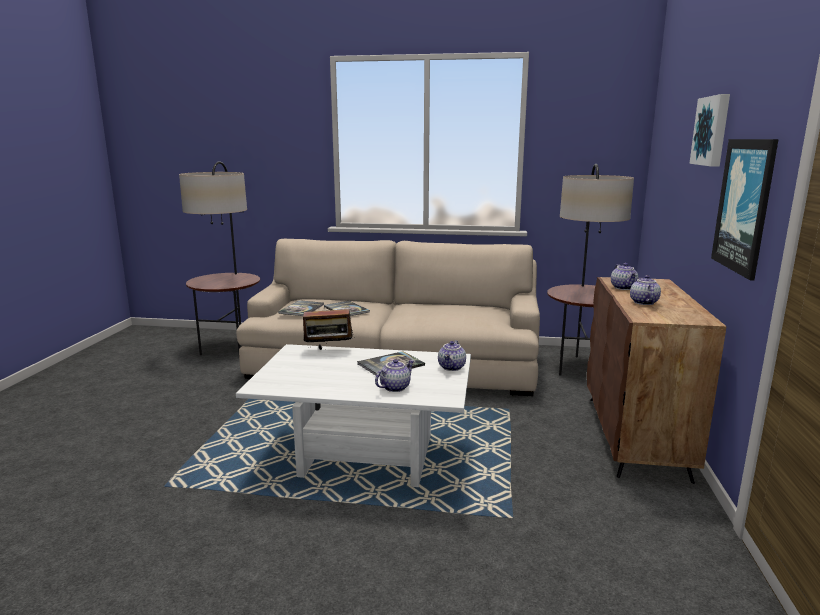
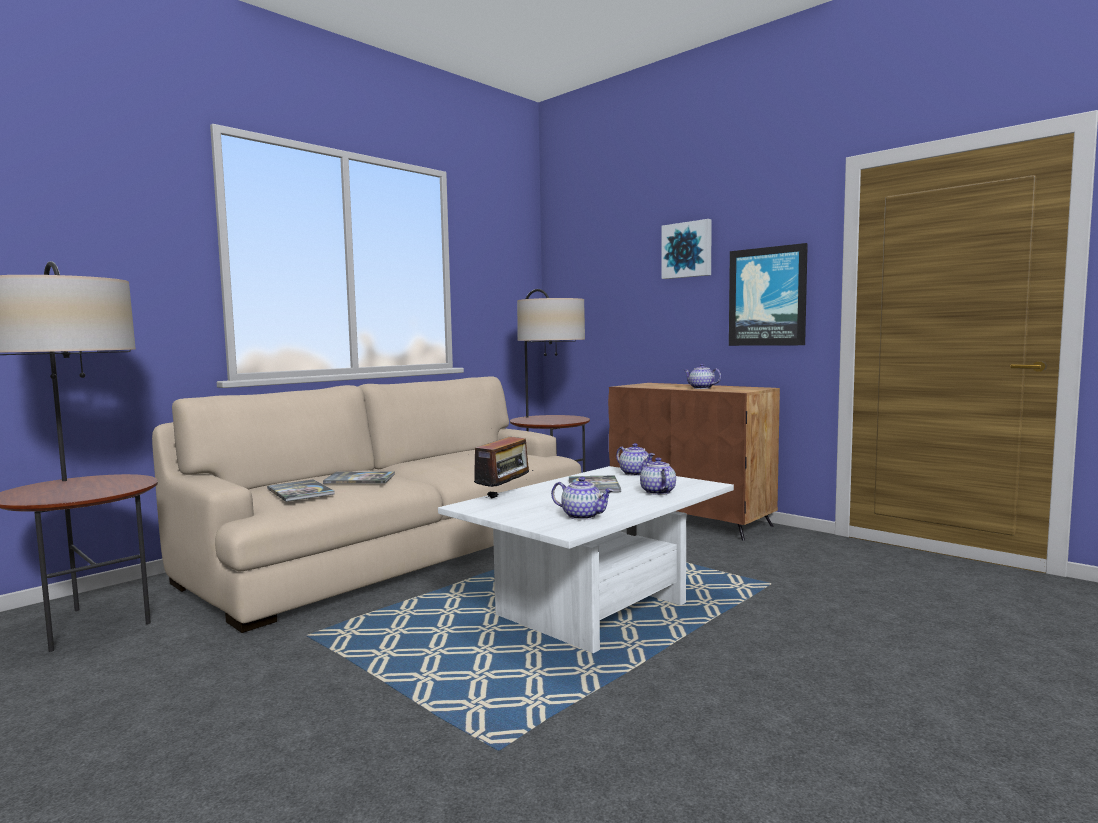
camera: 55 degrees left, 10 degrees down
(624, 288) = (654, 386): teapot -> teapot (583, 516)

